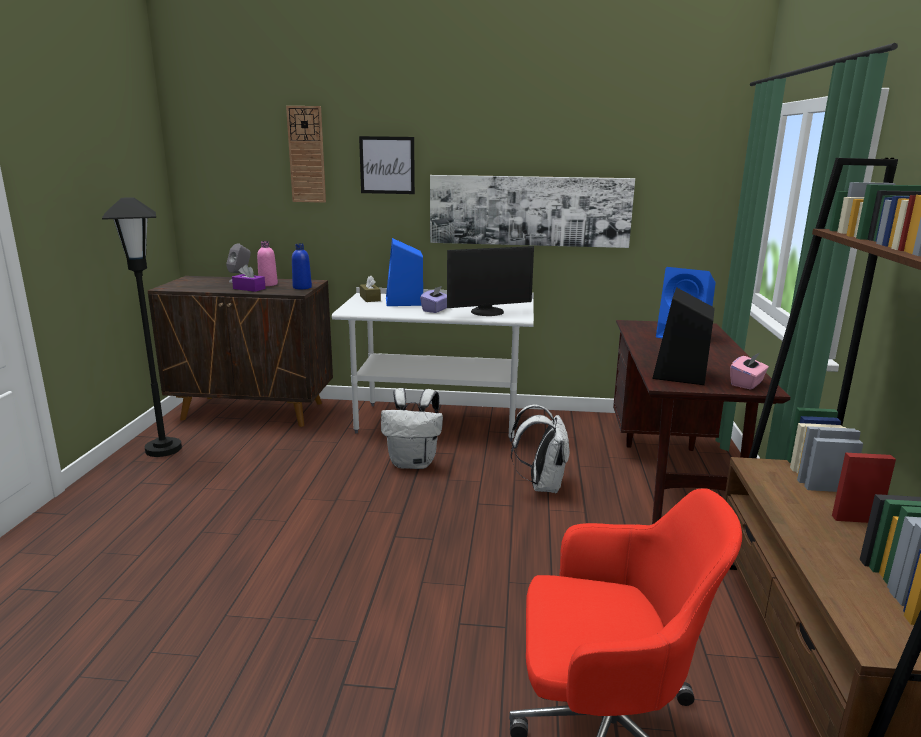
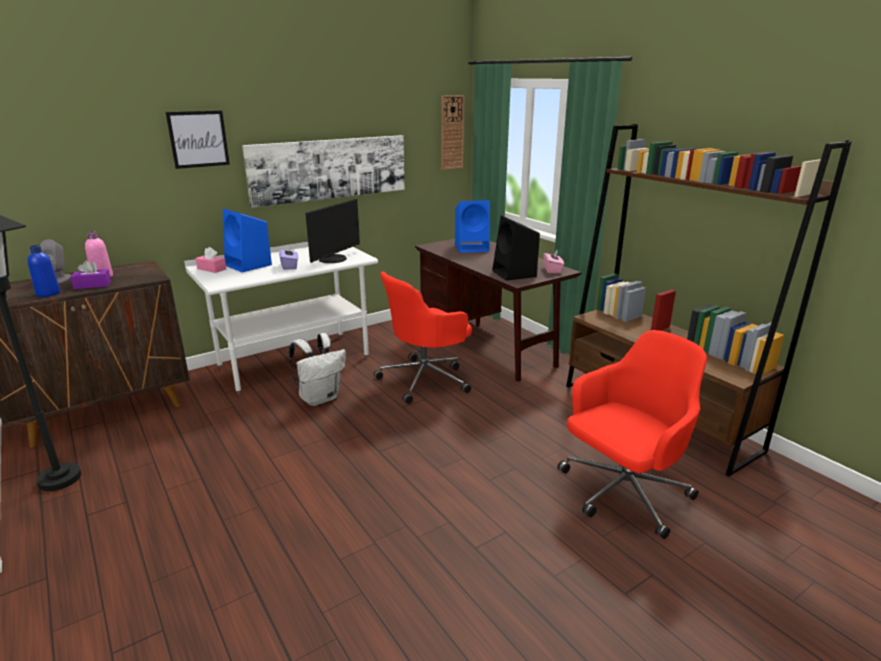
camera: 40 degrees left, 5 degrees up
(302, 287) = (148, 272): blue bottle -> blue bottle (48, 293)
(306, 155) = (107, 134): wall clock -> wall clock (452, 132)
(370, 298) = (211, 269): brown tissue box -> pink tissue box
(542, 485) = (425, 379): white backpack -> red office chair

